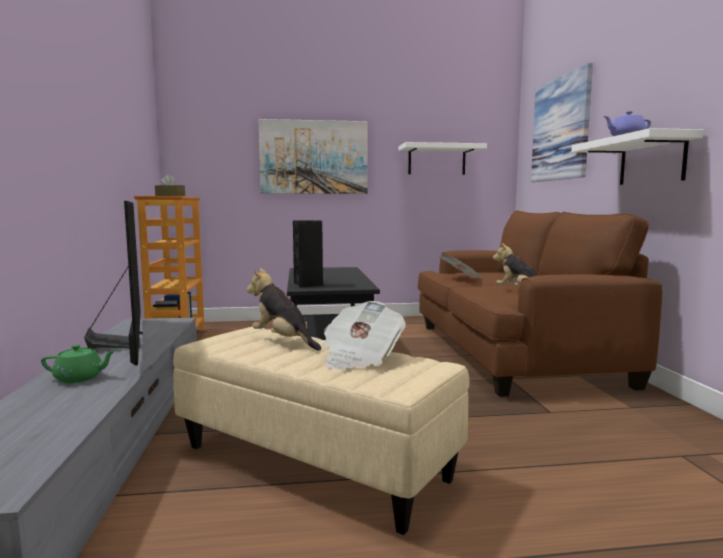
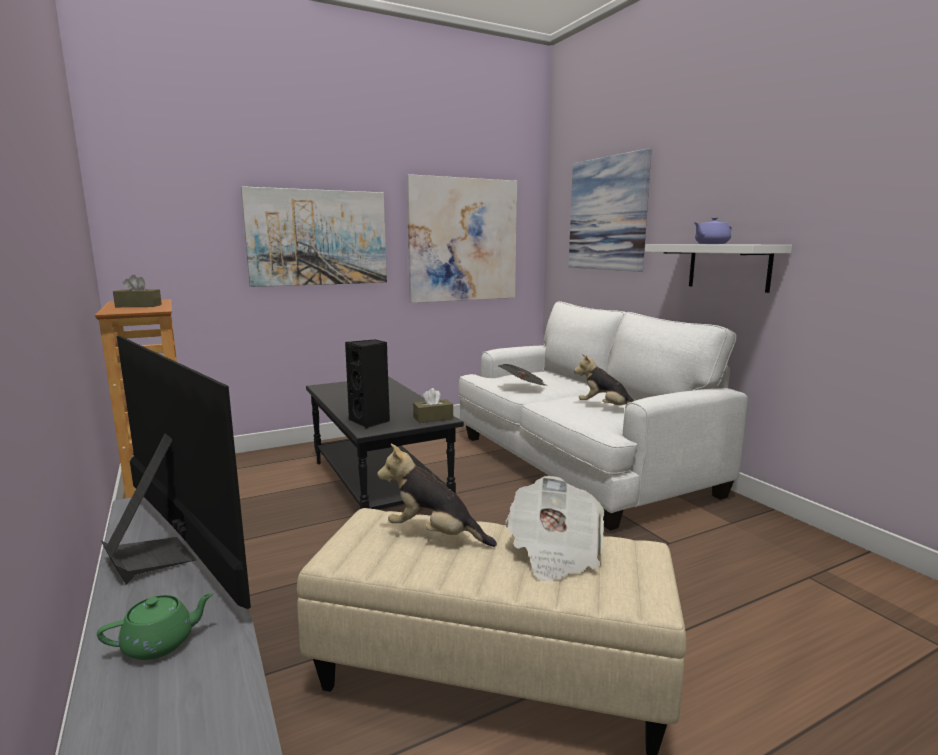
camera: 20 degrees left, 5 degrees up
(358, 286) = (433, 418): none -> brown tissue box
(436, 160) = (463, 240): white shelf -> picture
(511, 352) = (579, 464): brown sofa -> white sofa

